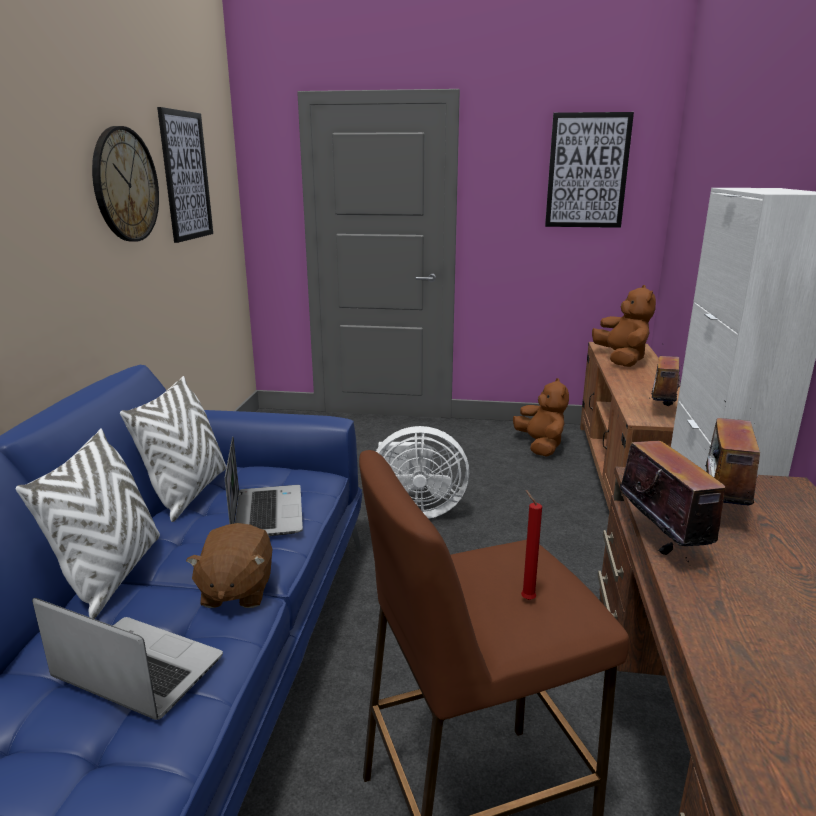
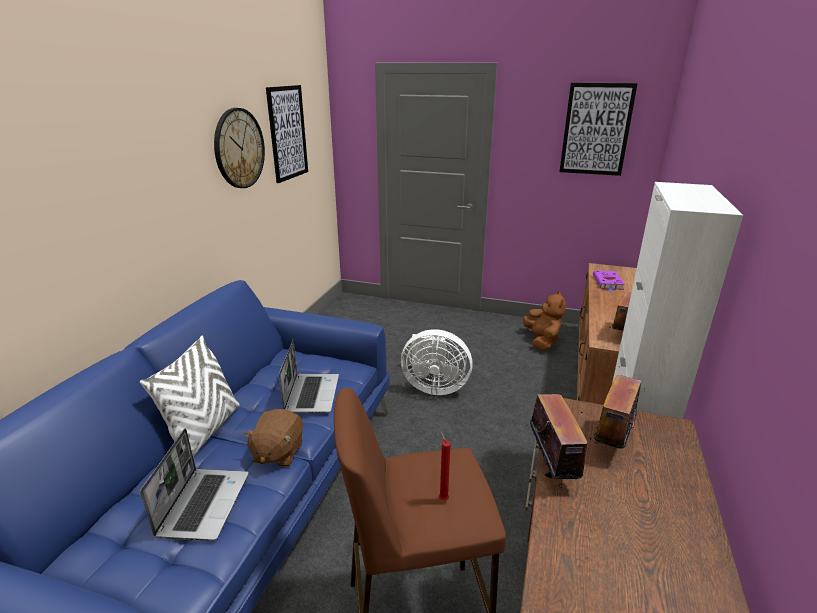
camera: 10 degrees right, 5 degrees up
(136, 670) = (204, 503): laptop -> laptop turned 60 degrees clockwise
(188, 493) = (265, 372): white pillow -> none
(621, 360) = (608, 283): brown plush toy -> purple book

